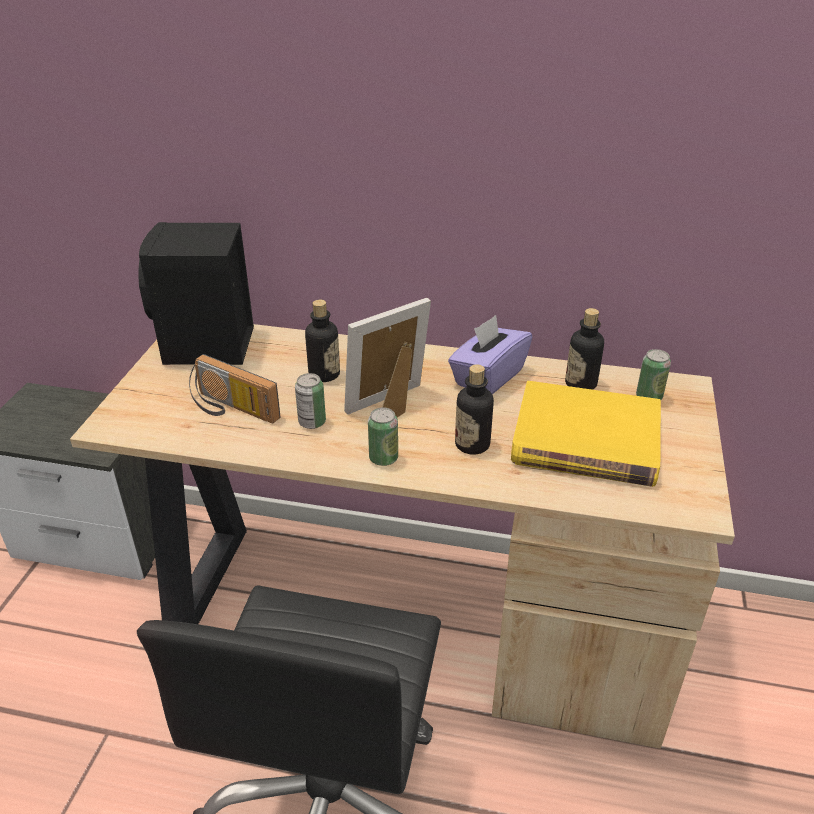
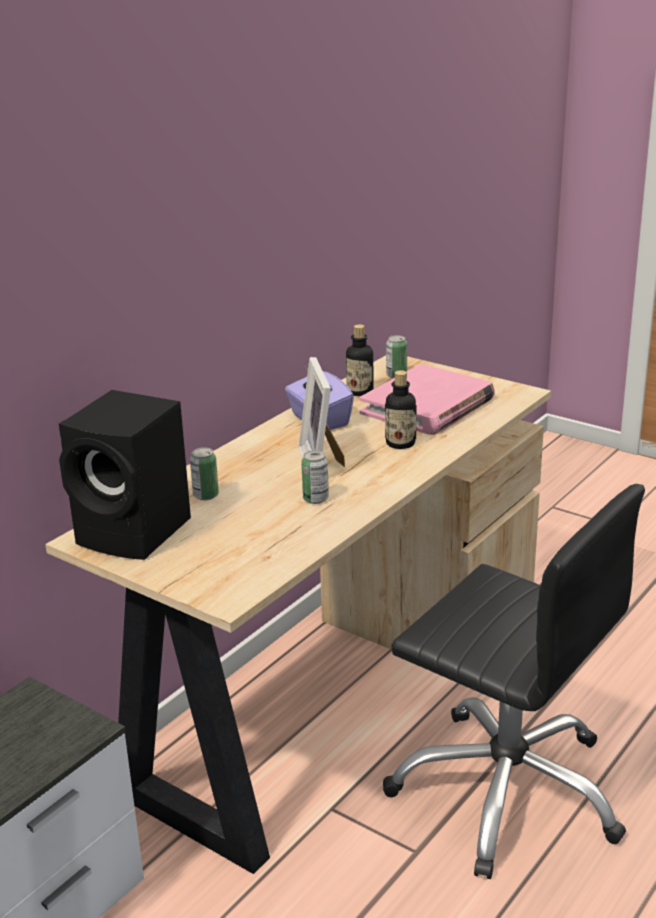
camera: 65 degrees left, 10 degrees down
(231, 409) = (260, 533): radio -> none
(324, 374) = (246, 483): bottle -> none
(383, 458) = (390, 478): can -> can (206, 495)
(585, 440) = (427, 406): yellow book -> pink book

